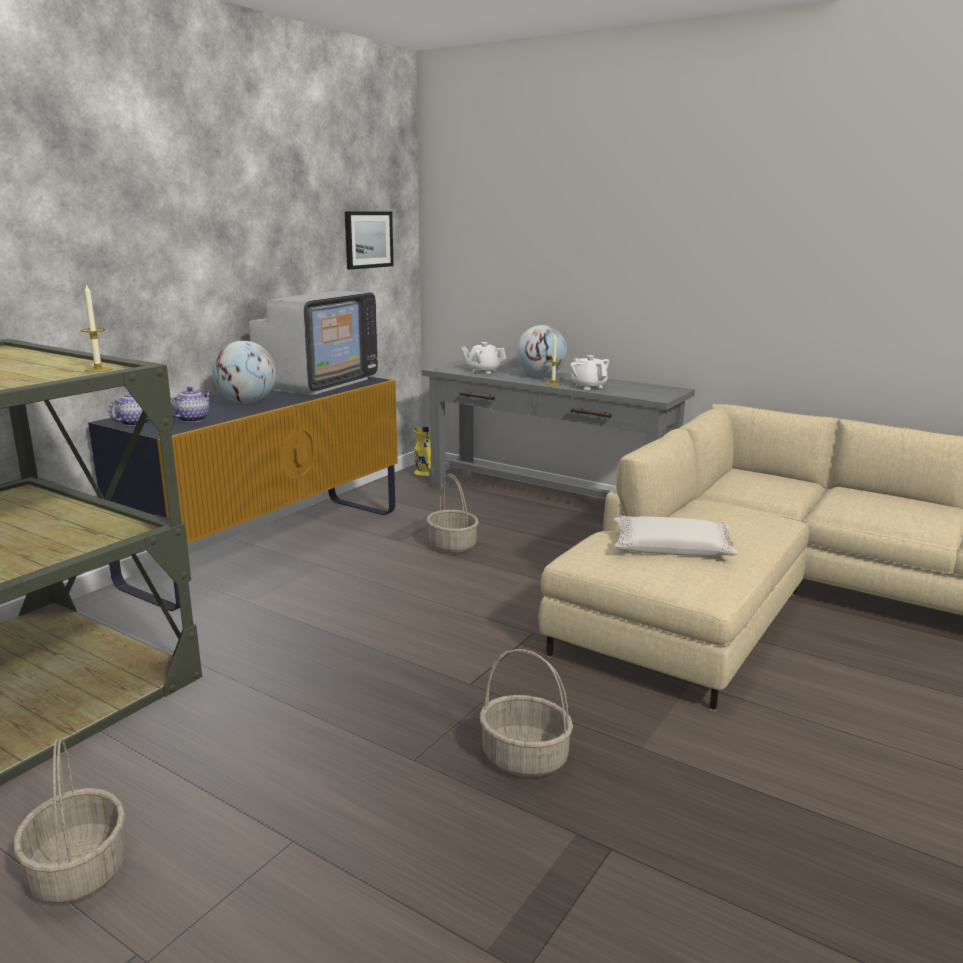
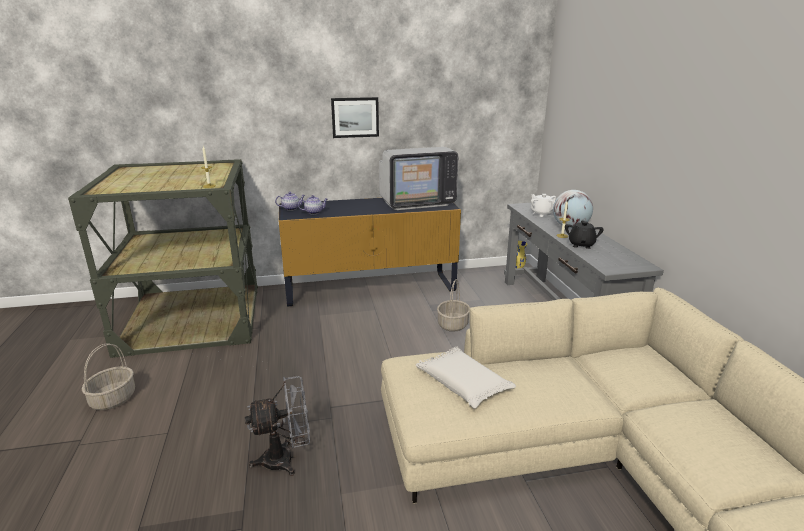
camera: 45 degrees right, 5 degrees up
(247, 402) = (357, 207): globe -> none
(368, 239) = (492, 112): picture -> picture (355, 117)
(523, 758) = (286, 459): basket -> grey fan
(588, 386) = (581, 245): white teapot -> black teapot

